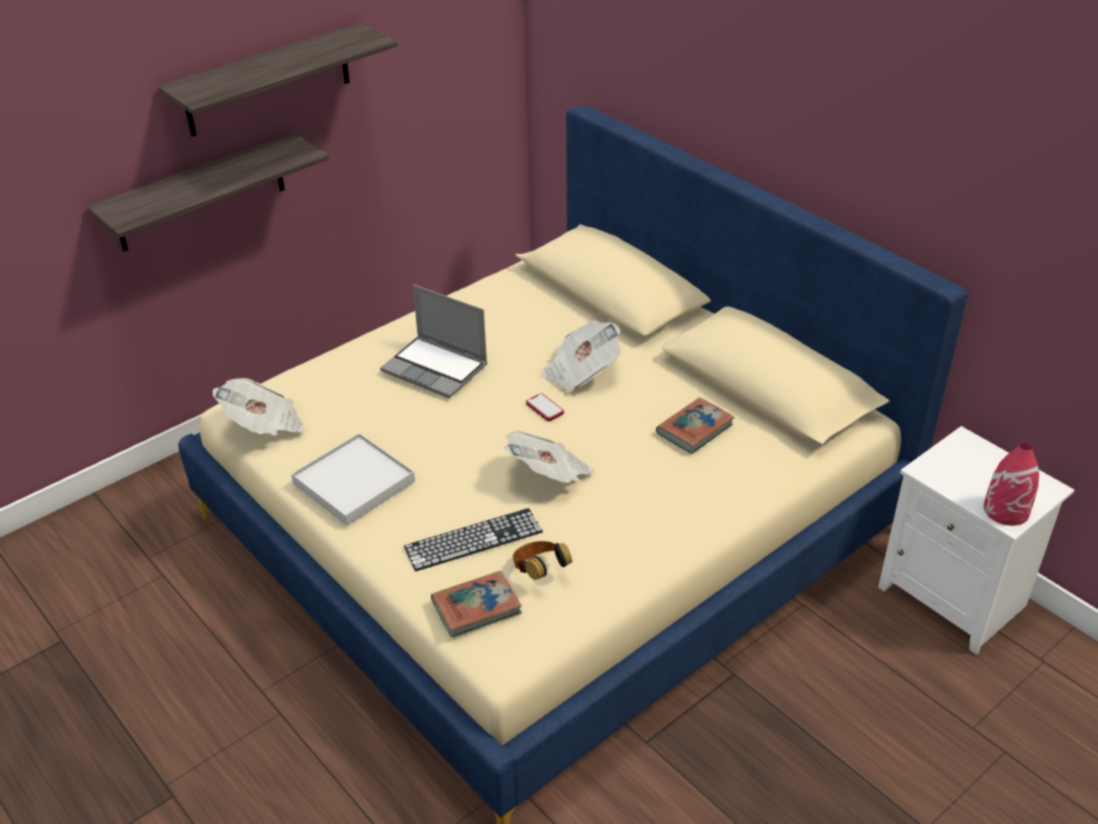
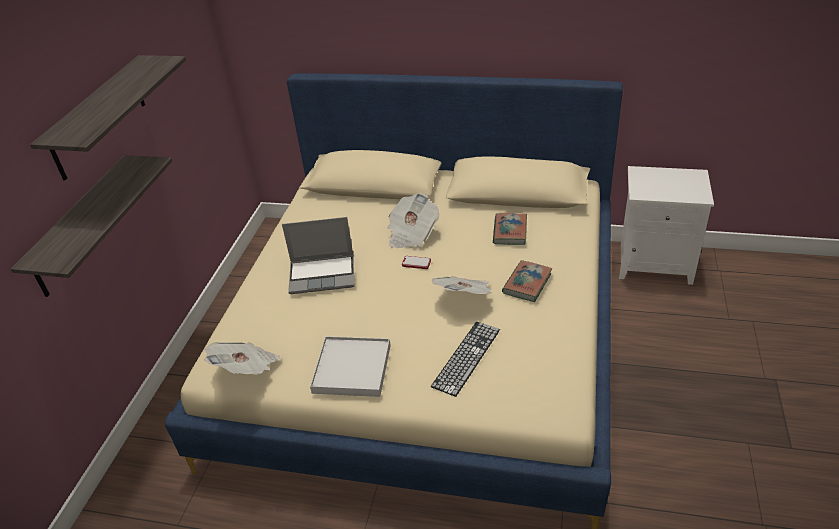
camera: 35 degrees left, 0 degrees up
(476, 607) = (516, 394): book -> book (527, 283)
(539, 572) = (525, 352): headphones -> none
(1006, 510) = (694, 193): red vase -> none

